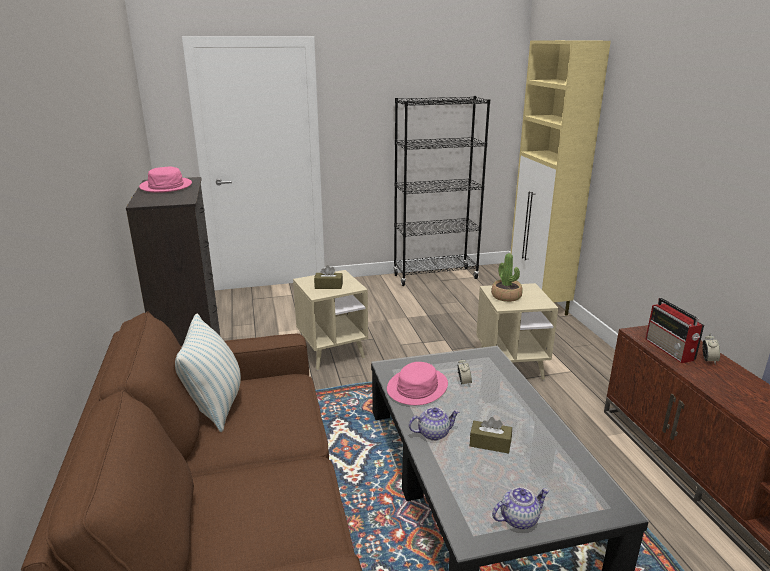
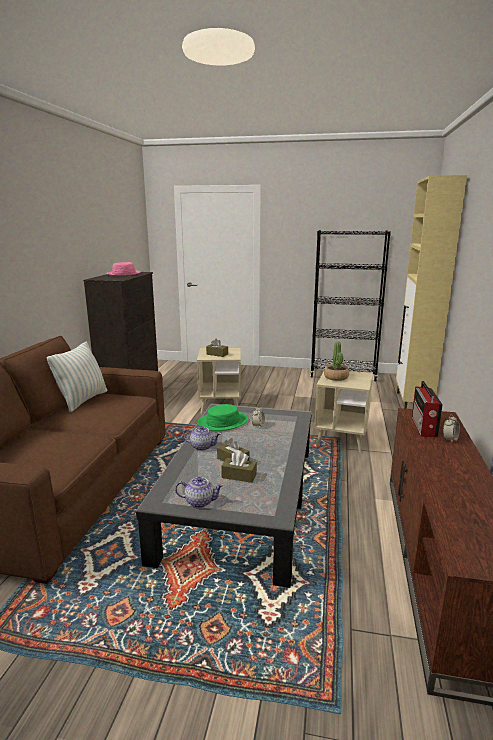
camera: 25 degrees right, 5 degrees down
(417, 387) = (223, 422): pink hat -> green hat
(520, 464) = (239, 476): none -> brown tissue box

